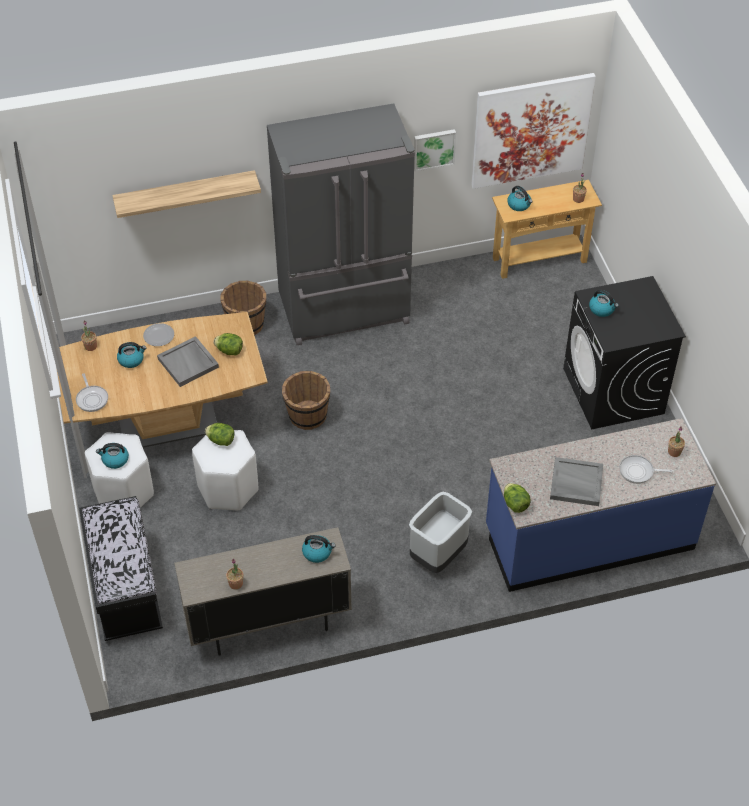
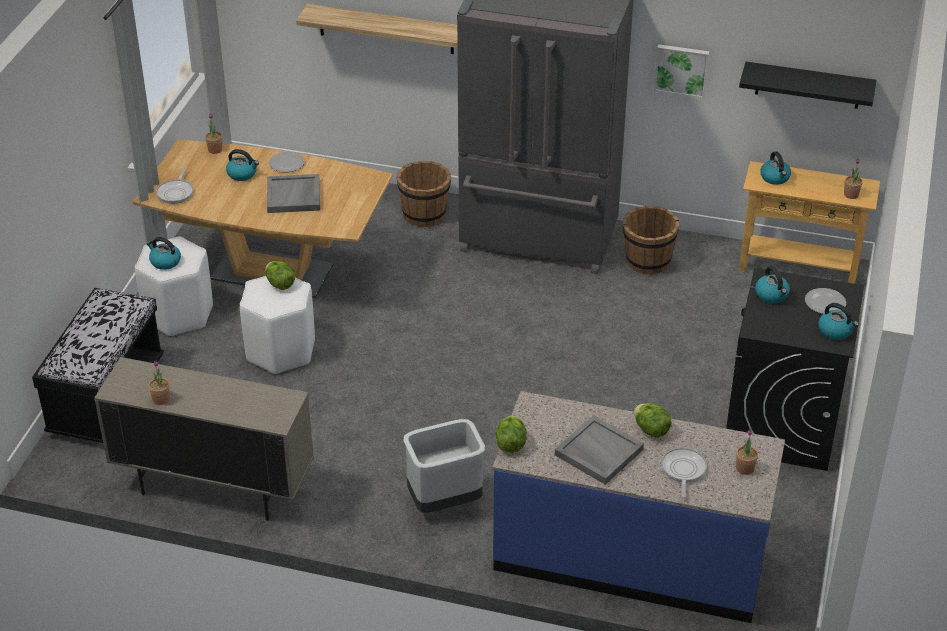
camera: 30 degrees right, 10 degrees down
(229, 351) = (343, 200): lettuce -> lettuce (651, 430)
(307, 416) = (416, 318): brown bucket -> brown bucket (647, 261)
(317, 552) = (266, 406): kettle -> kettle (836, 331)
(531, 130) = (808, 85): picture -> black shelf
(638, 471) = (683, 470): frying pan -> frying pan turned 60 degrees clockwise
(639, 300) = (825, 302): none -> plate

